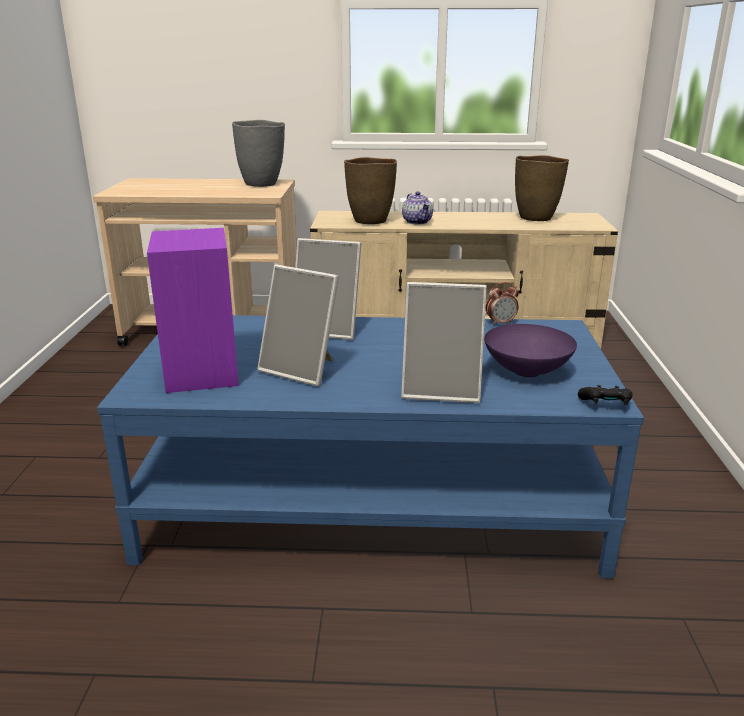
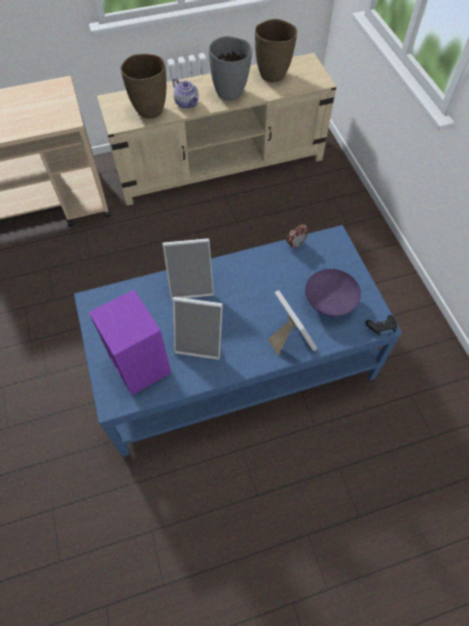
camera: 20 degrees left, 35 degrees up
(262, 184) = (49, 95): grey vase -> grey vase (230, 92)
(442, 389) = (290, 338): picture frame -> picture frame turned 105 degrees counterclockwise

